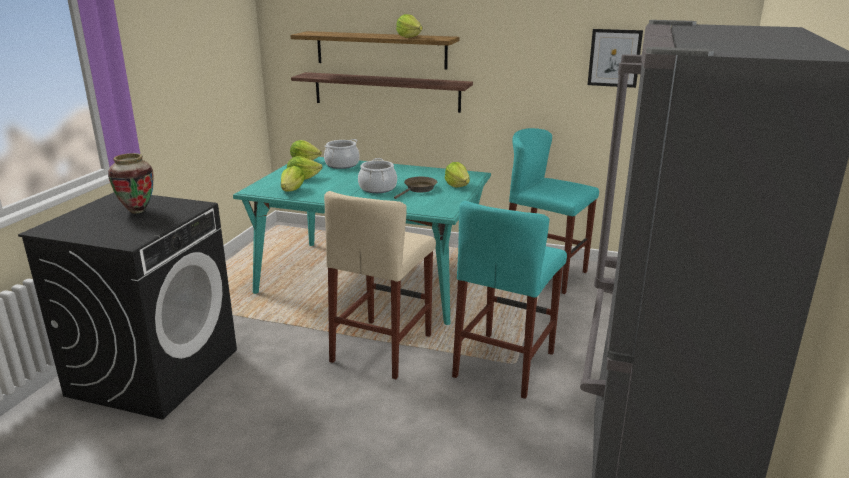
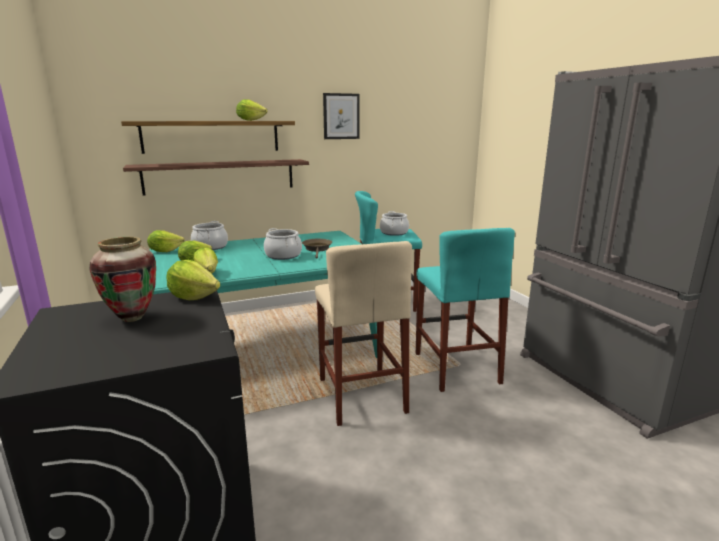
camera: 40 degrees left, 5 degrees down
(457, 185) = (339, 241): lettuce -> lettuce (193, 297)
(557, 188) = (394, 233): none -> cooking pot
(614, 58) = (403, 132): picture -> picture (341, 116)

